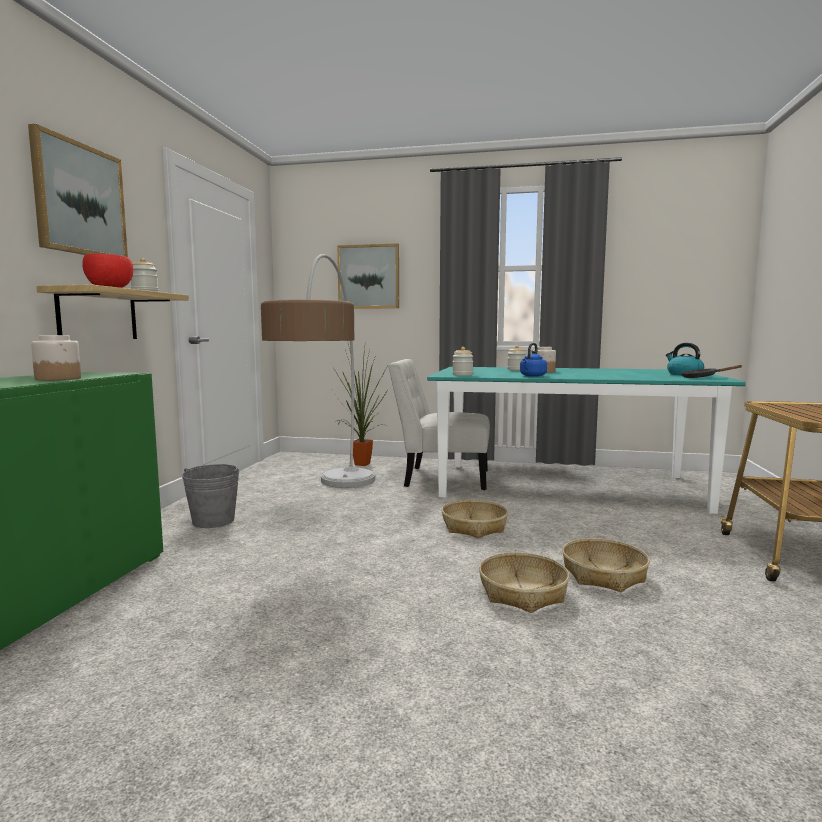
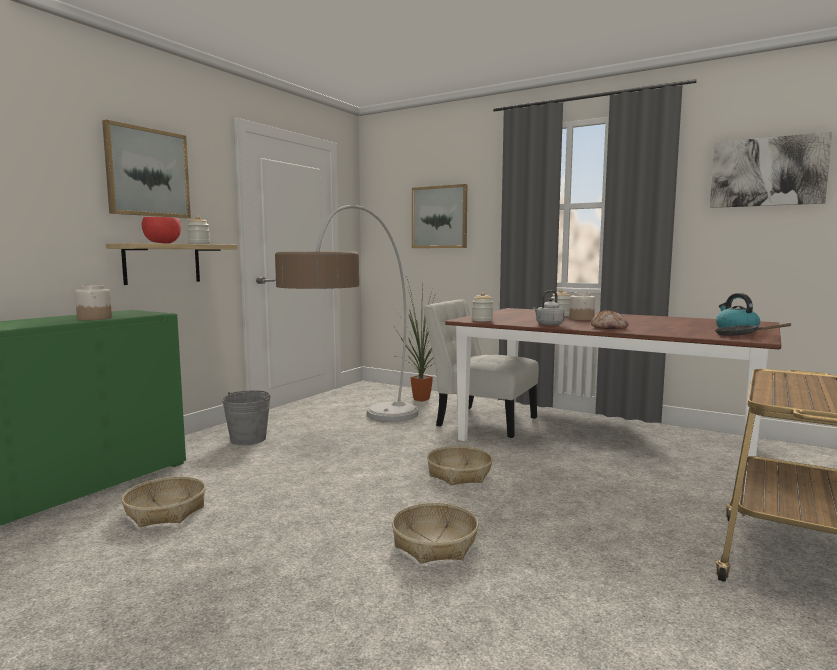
camera: 20 degrees right, 0 degrees up
(532, 376) = (548, 325): blue kettle -> grey kettle
(566, 486) = (604, 443): turquoise dining table -> brown dining table
(589, 376) = (609, 328): none -> bread
(604, 575) = (534, 541): basket -> basket (165, 511)
(676, 243) = (767, 172): none -> picture

